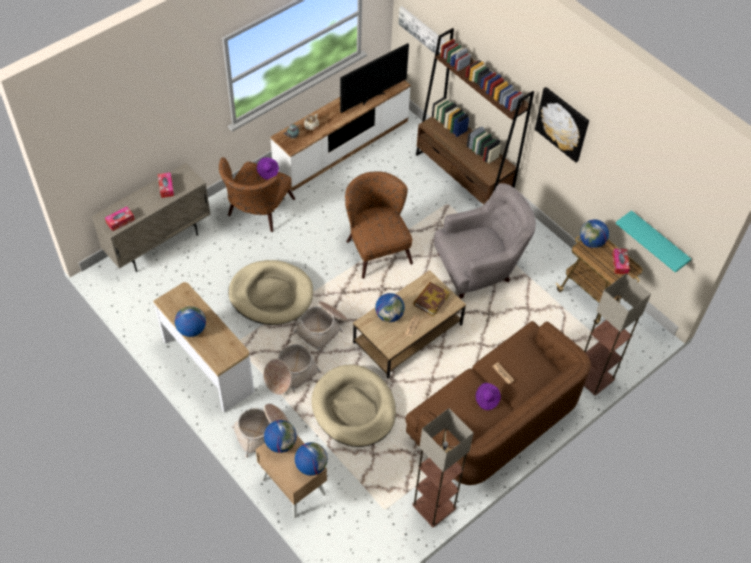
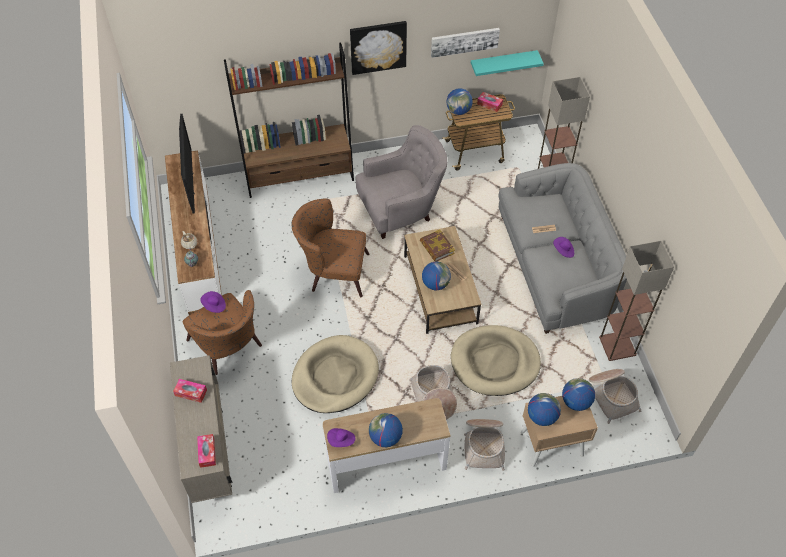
camera: 60 degrees left, 0 degrees up
(174, 301) = (341, 441): none -> purple hat
(322, 328) = (397, 351): basket -> basket (612, 396)
(423, 32) = (184, 93): picture -> picture (464, 41)
(480, 267) = (402, 209): grey armchair -> grey armchair turned 60 degrees clockwise
(496, 418) = (555, 266): brown sofa -> grey sofa

